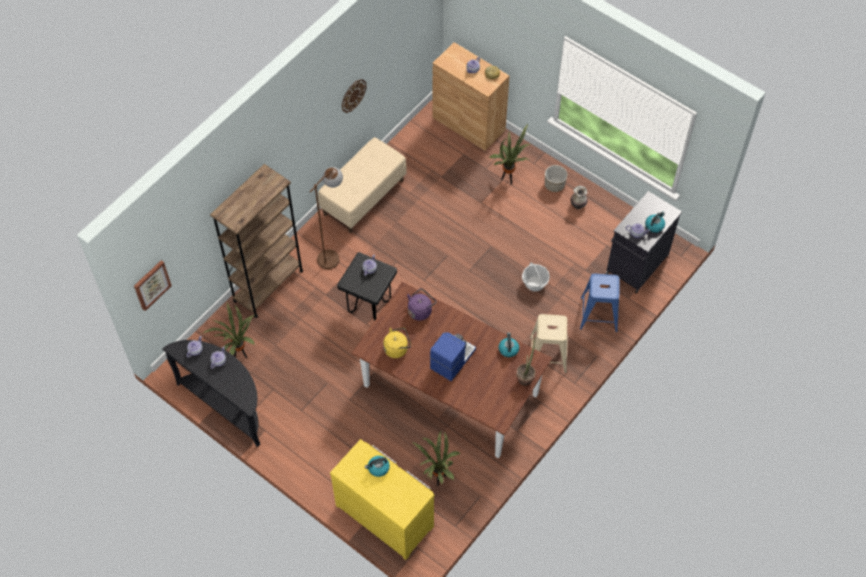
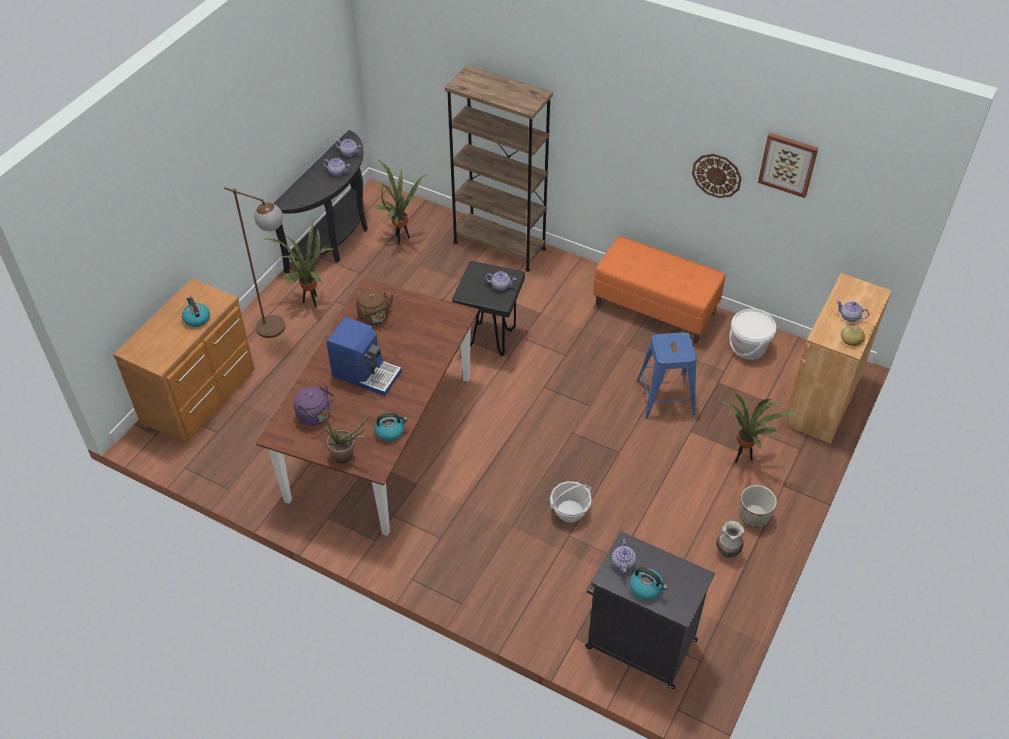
camera: 80 degrees right, 10 degrees down
(151, 284) = (385, 65): picture -> picture (788, 164)
(333, 254) = (559, 294): brown floor lamp -> brown floor lamp (279, 330)
(363, 196) = (655, 309): beige bench -> orange bench
(385, 513) = (202, 397): yellow dresser -> brown dresser
(397, 348) = (375, 317): yellow kettle -> brown kettle
(413, 151) = (748, 347): none -> white bucket
(420, 310) = (436, 332): purple kettle -> purple kettle (316, 416)
(438, 479) = (250, 441): potted plant -> potted plant (311, 301)
(548, 354) = (454, 541): beige stool -> none
(599, 314) = (535, 599): blue stool -> blue stool (666, 397)

